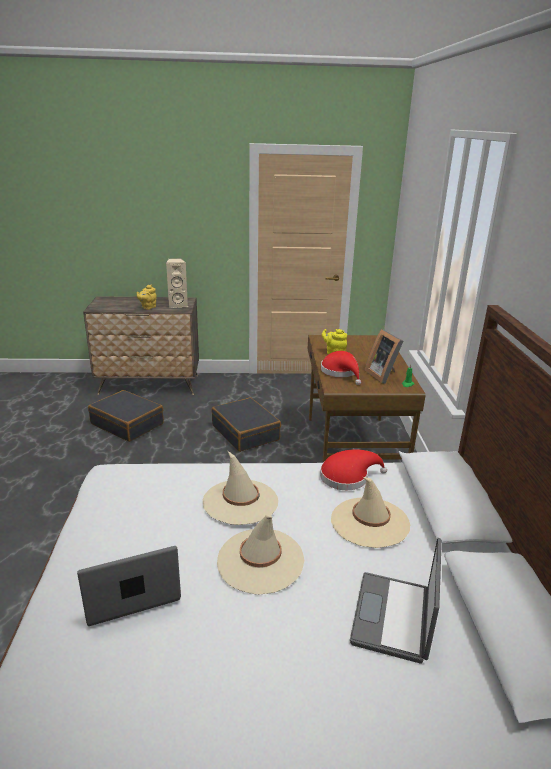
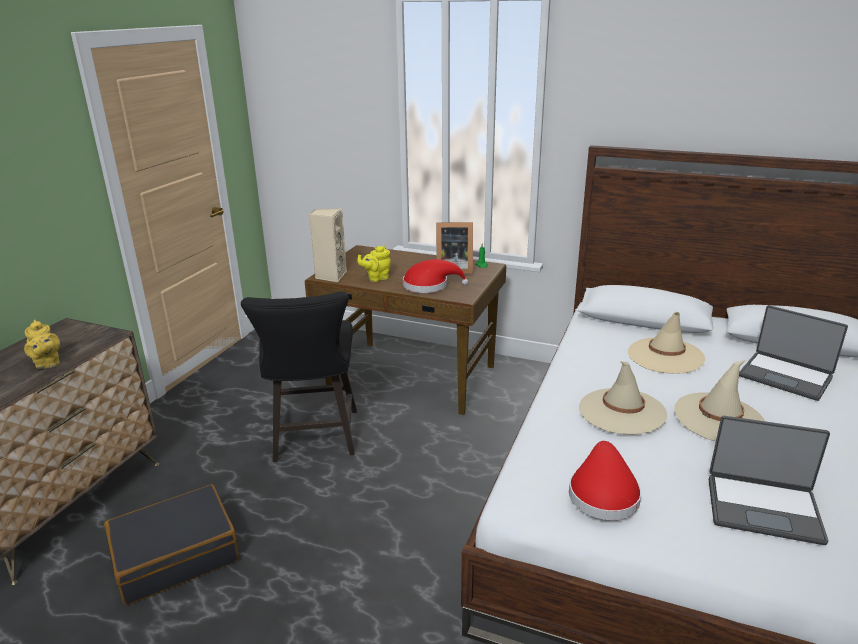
camera: 65 degrees left, 0 degrees up
(130, 592) = (763, 508): laptop -> laptop turned 75 degrees counterclockwise
(178, 305) = (79, 336): beige speaker -> beige speaker (330, 276)
(246, 432) = (314, 440): black suitcase -> black stool
(347, 477) = (591, 348): red hat -> red hat (602, 493)

